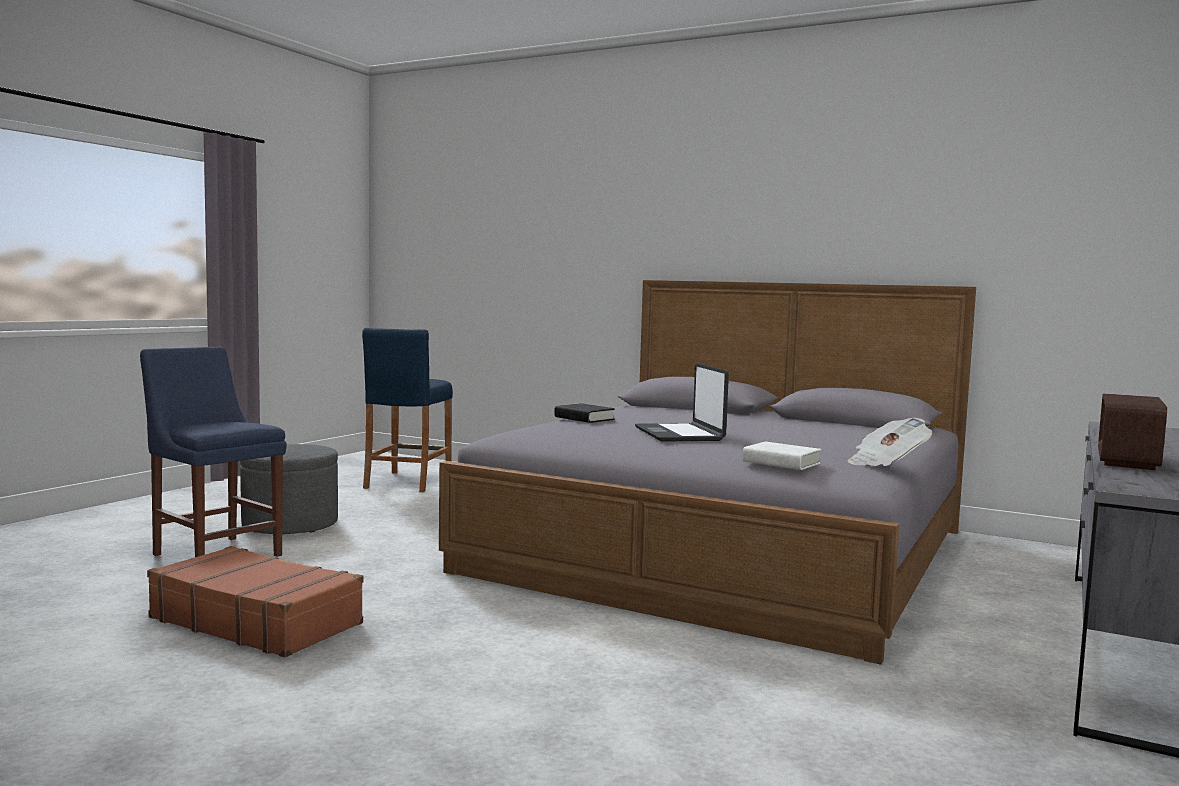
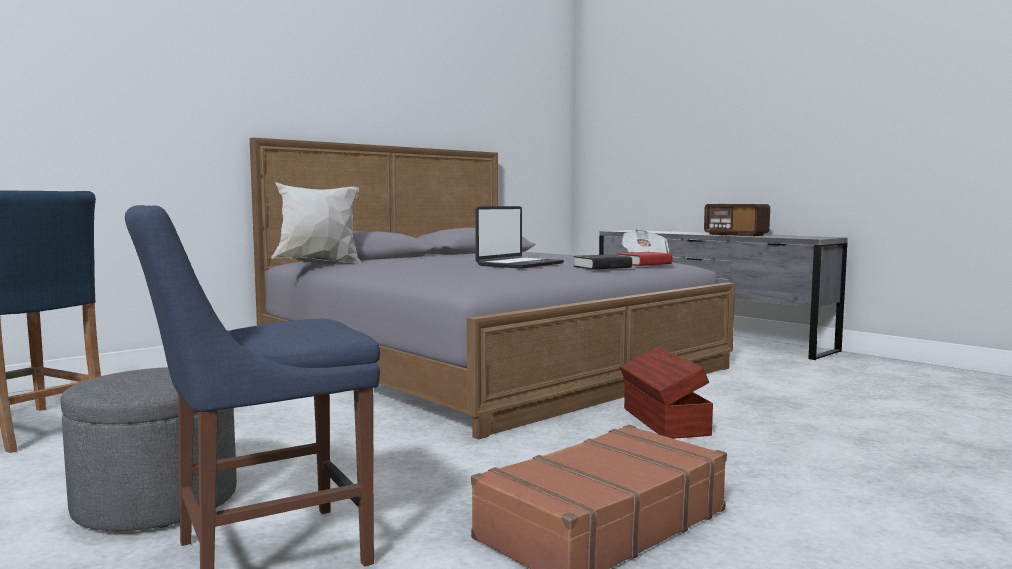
camera: 70 degrees left, 0 degrees up
(547, 632) = (664, 422): none -> brown storage box
(584, 418) = (408, 269): black book -> black book (602, 267)
(616, 404) = (319, 264): none -> white pillow
(680, 434) = (519, 264): laptop -> laptop turned 60 degrees counterclockwise
(781, 462) = (644, 264): white book -> red book

